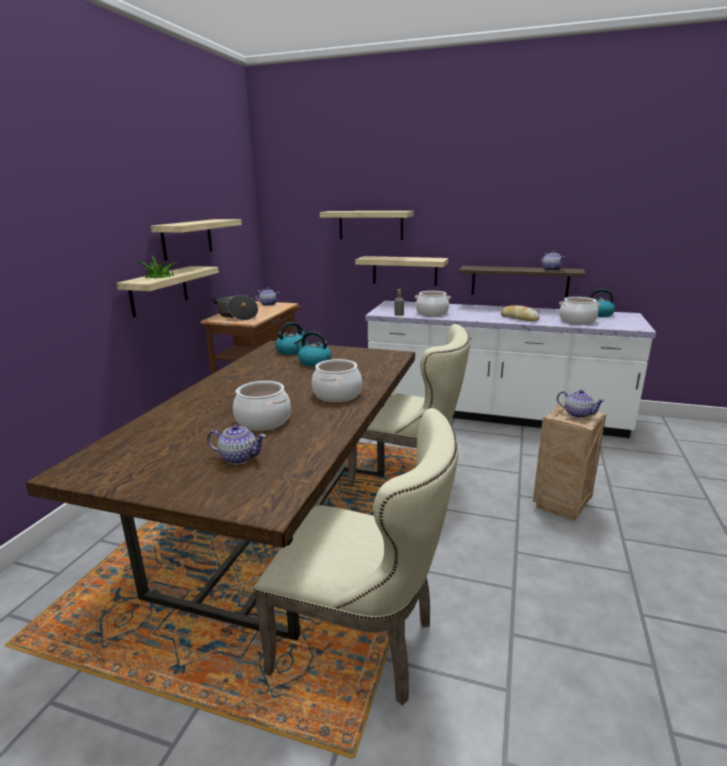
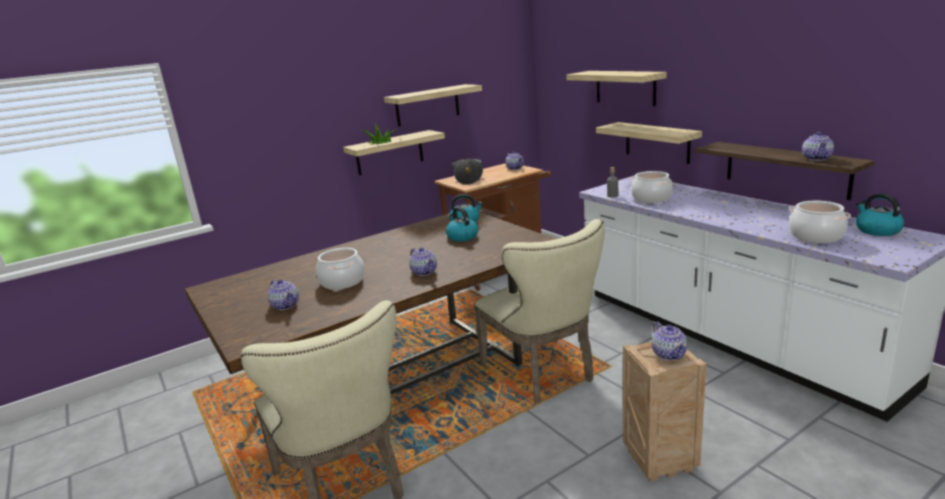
camera: 40 degrees right, 0 degrees up
(337, 394) = (424, 272): cooking pot -> teapot
(519, 318) = (743, 220): bread -> none

